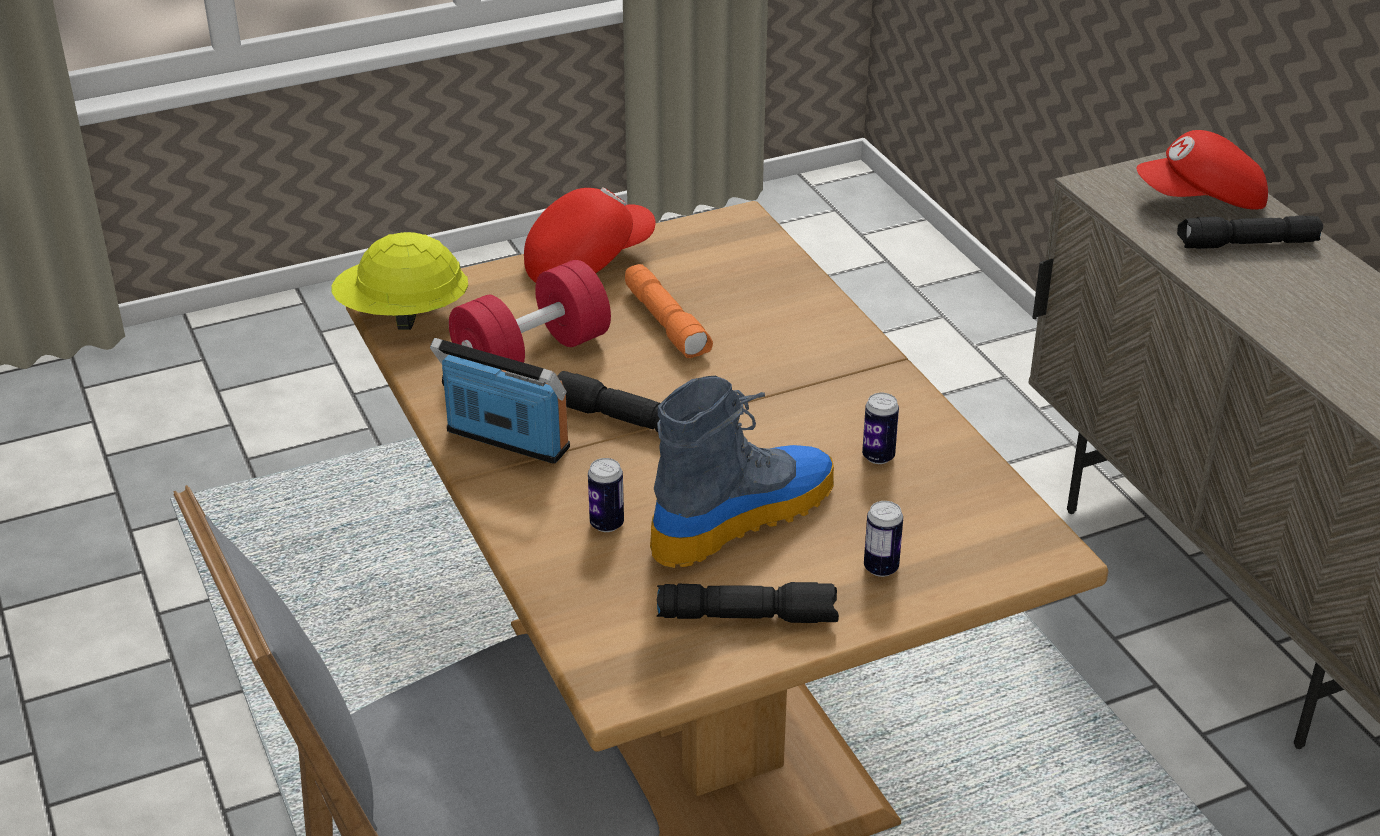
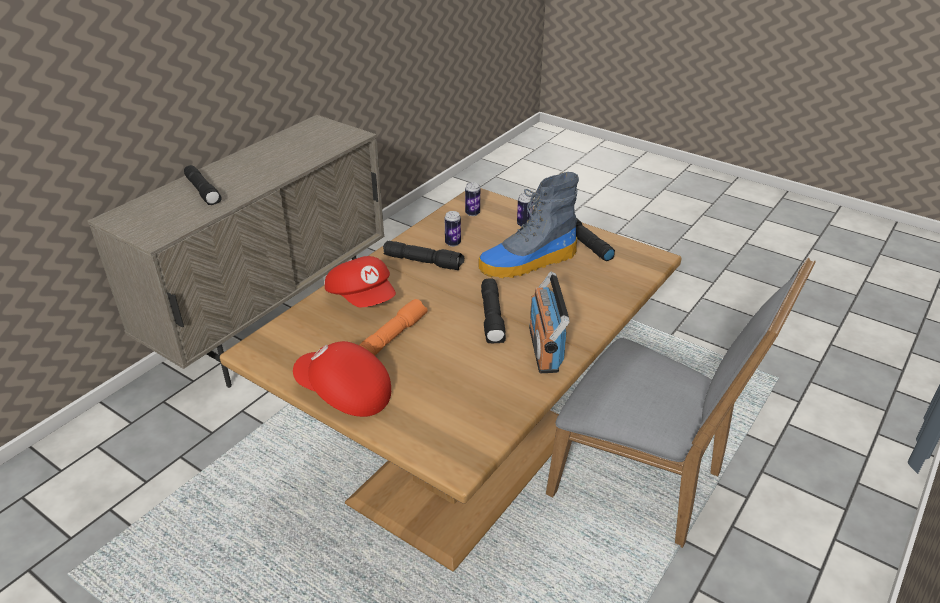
camera: 120 degrees left, 0 degrees up
(403, 316) = (468, 448): yellow hard hat -> none
(532, 354) = (463, 373): red dumbbell -> none
(607, 524) = (571, 294): can -> can (472, 213)
(742, 516) = (527, 263): boot -> boot turned 45 degrees counterclockwise
(841, 407) = (424, 262): none -> black flashlight
(1202, 201) = (161, 208): red cap -> red cap (363, 297)

